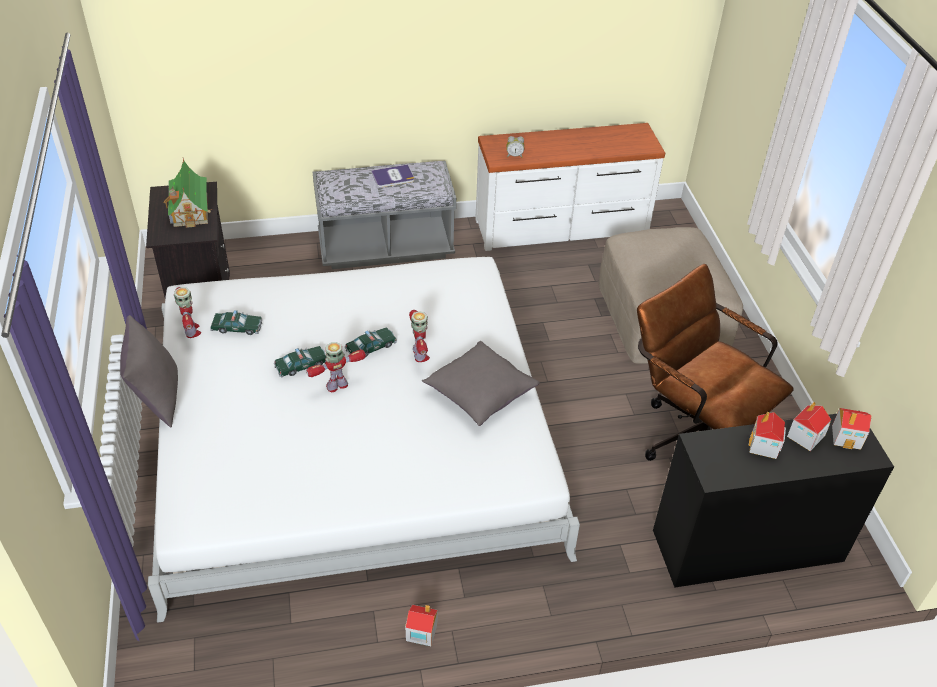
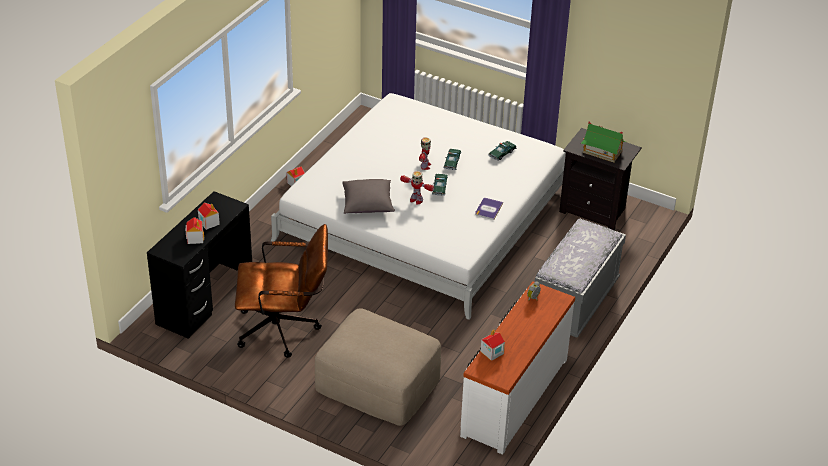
camera: 130 degrees right, 5 degrees down
(157, 399) = (478, 118): grey pillow -> none
(191, 331) = (515, 140): toy robot -> none
(393, 177) = (580, 257): book -> book (488, 209)
(846, 437) = (177, 250): toy house -> toy house (492, 352)

